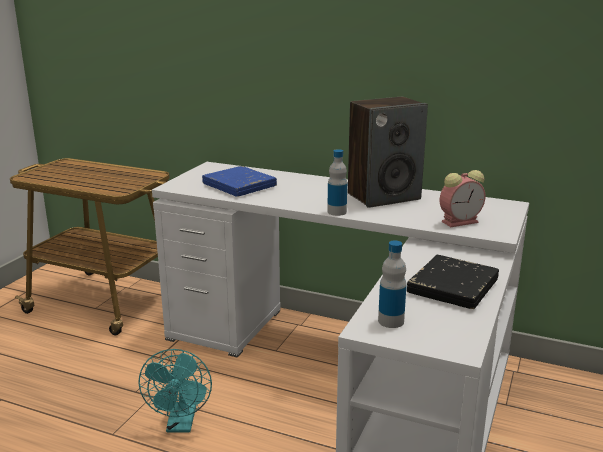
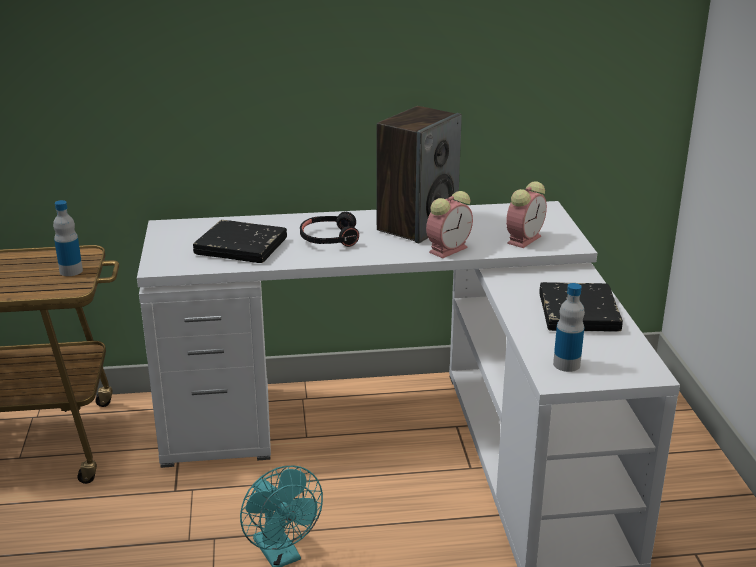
camera: 30 degrees left, 5 degrees up
(239, 186) = (241, 247): blue book -> black book
(306, 192) = (329, 238): none -> black headphones
(337, 212) = (394, 257): bottle -> bottle (71, 271)
(387, 216) = (449, 249): none -> alarm clock

